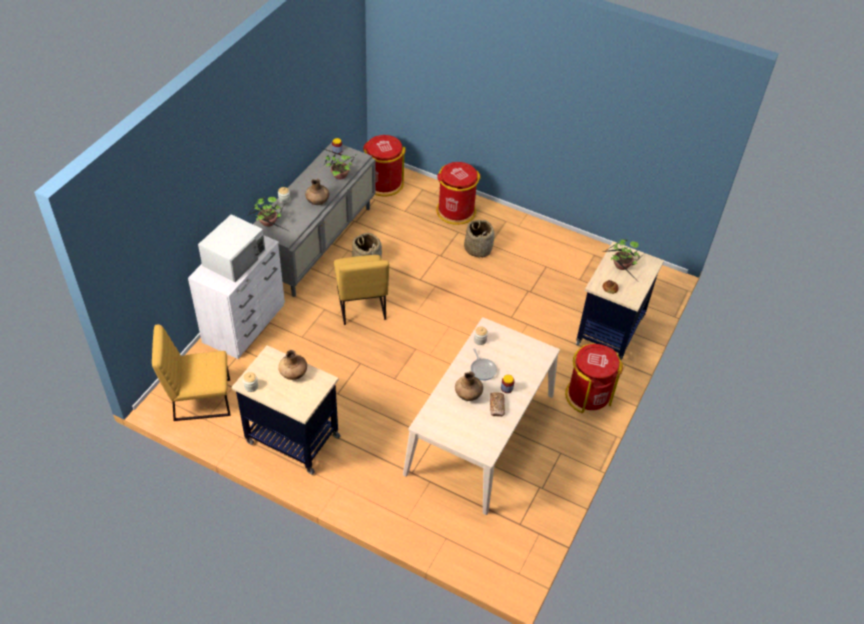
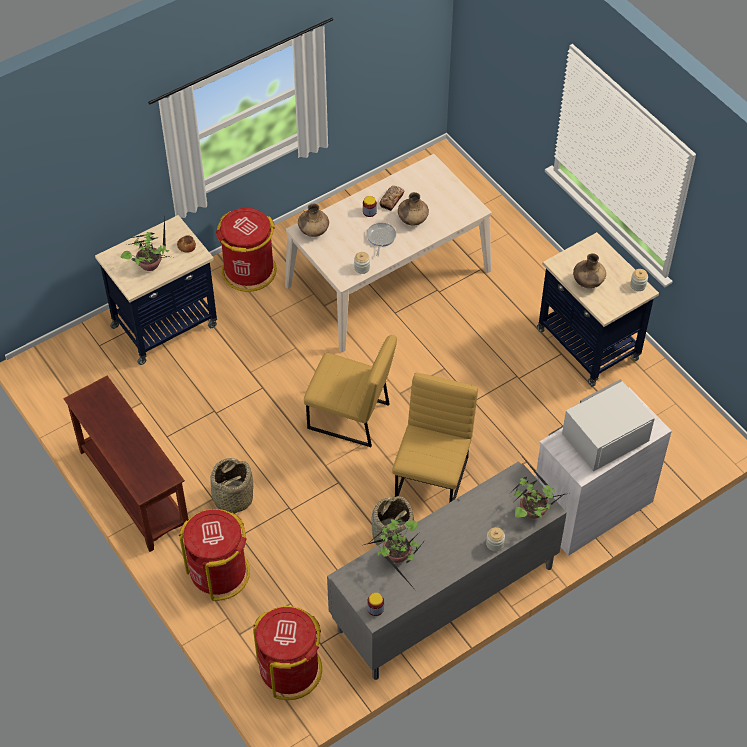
camera: 150 degrees left, 5 degrees up
(200, 399) = (675, 429): yellow chair -> yellow chair (351, 417)
(318, 201) = (450, 522): brown vase -> brown vase (313, 231)
(539, 232) = (133, 490): none -> brown console table

